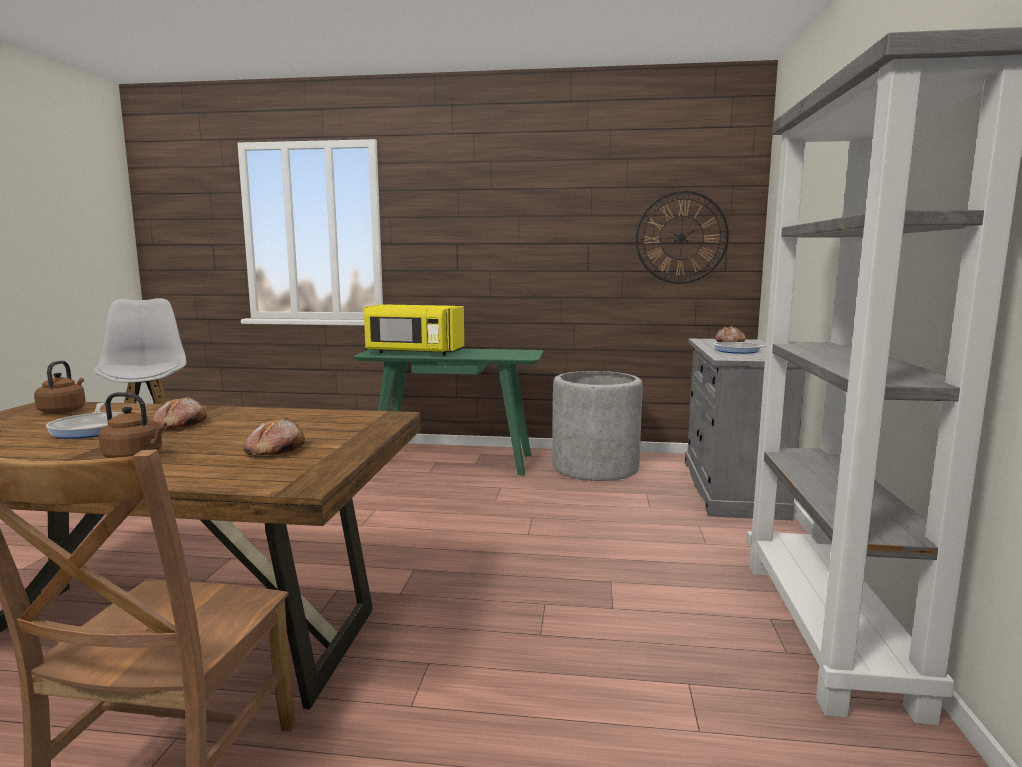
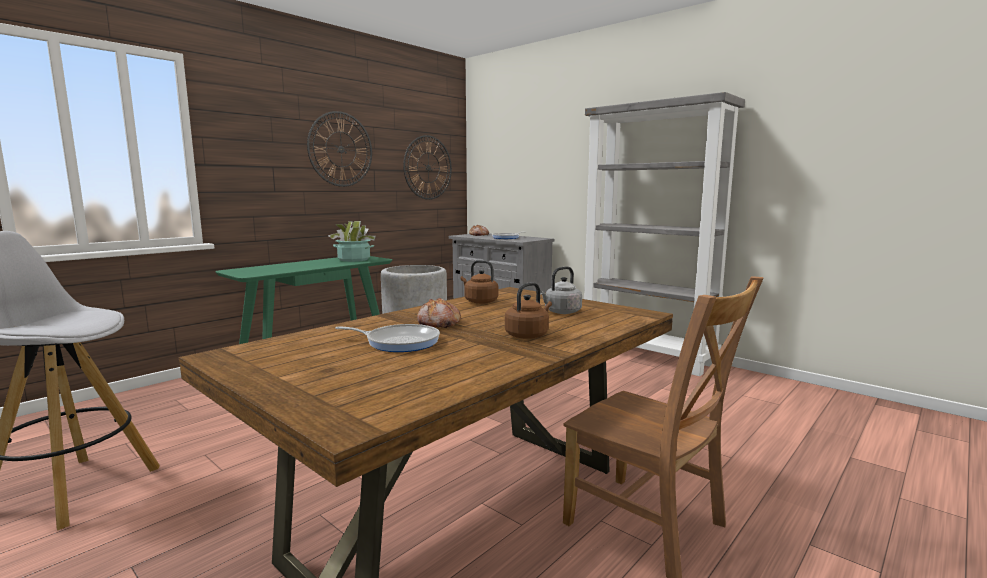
camera: 55 degrees left, 0 degrees up
(64, 411) = (280, 349): brown kettle -> brown kettle (479, 301)
(274, 450) = (561, 312): bread -> grey kettle
(413, 352) = (280, 268): yellow microwave -> none
(504, 354) = (354, 259): none -> potted plant
(540, 220) = (341, 149): none -> wall clock

